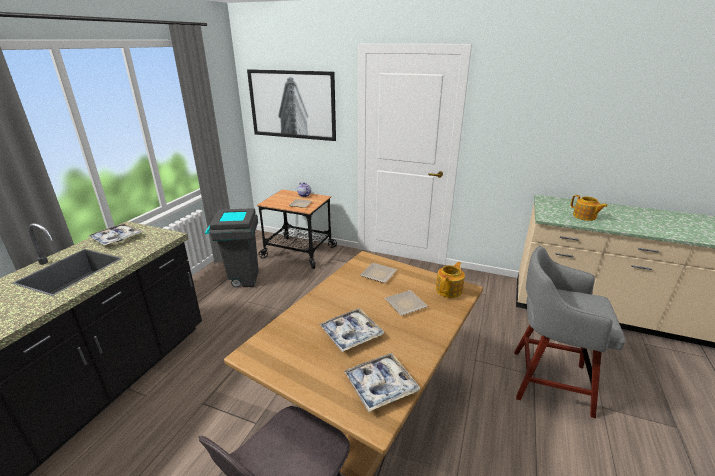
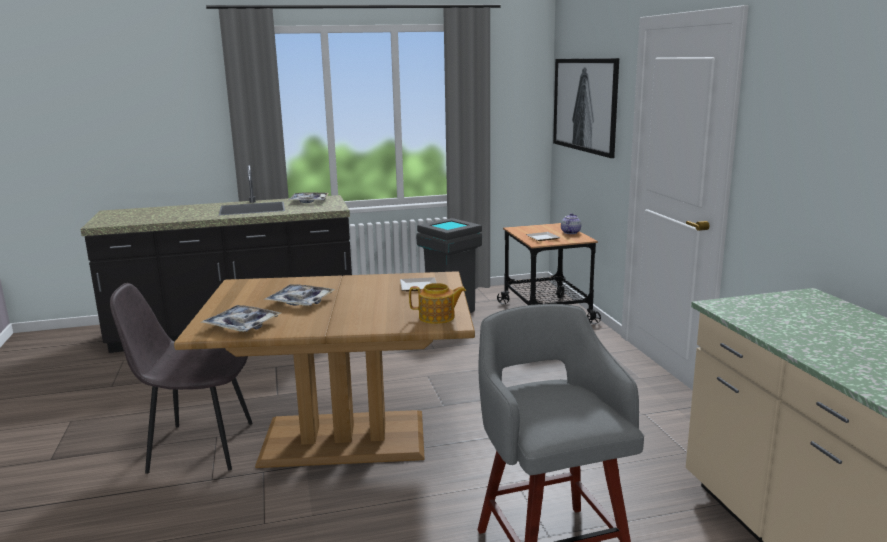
camera: 55 degrees right, 10 degrees down
(407, 305) = (378, 308): plate -> none
(584, 216) = (793, 325): teapot -> none

